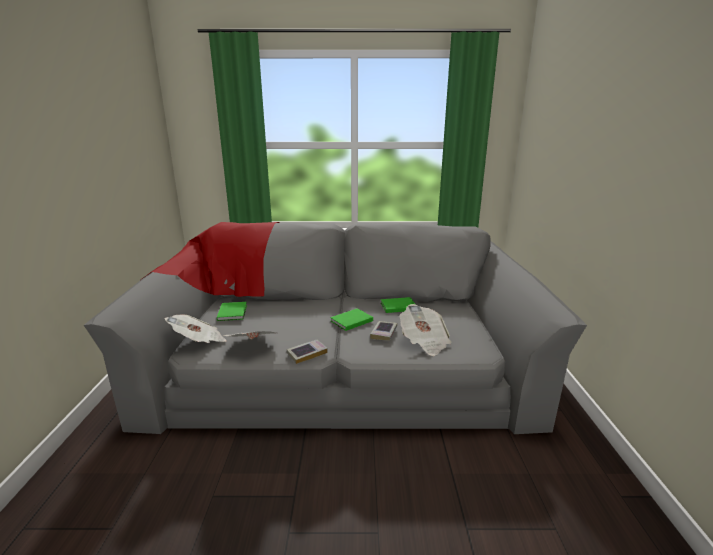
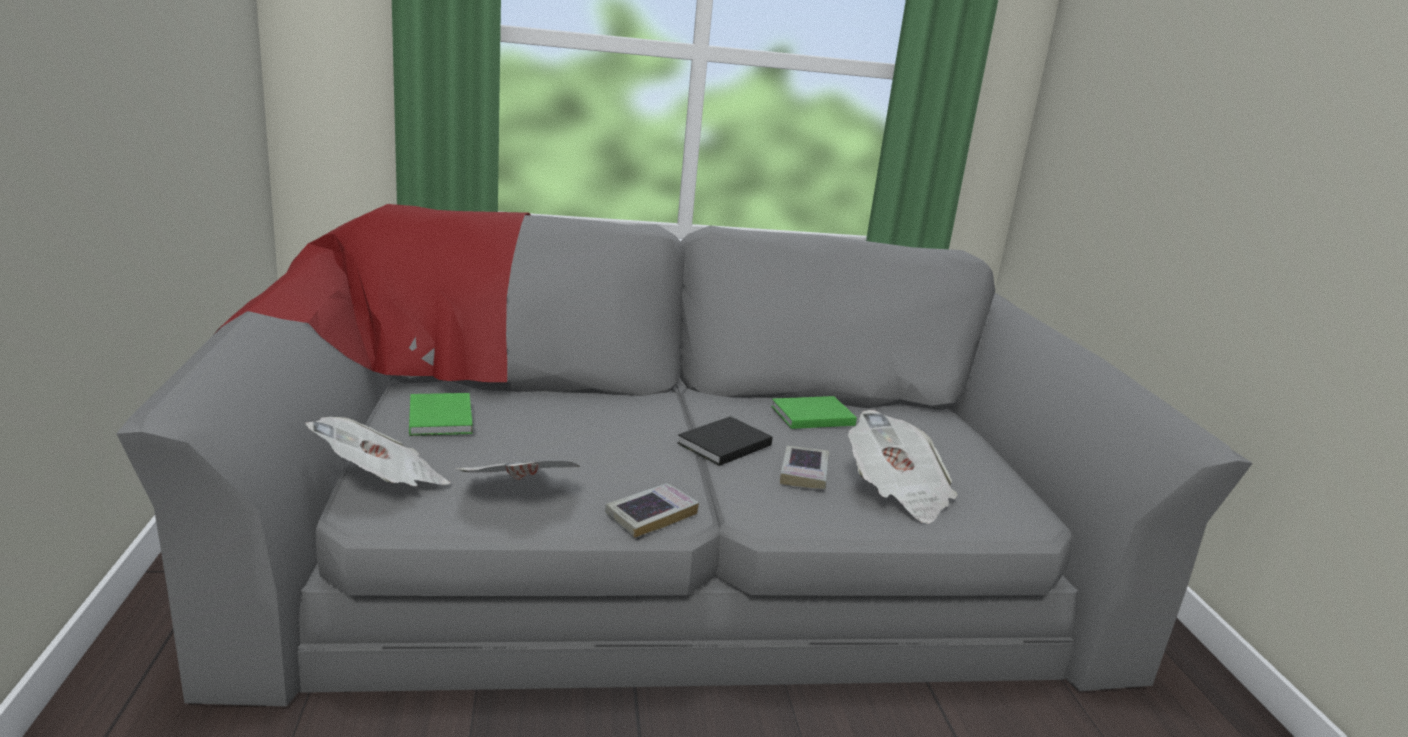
camera: 10 degrees left, 0 degrees up
(350, 321) = (722, 444): green book -> black book

